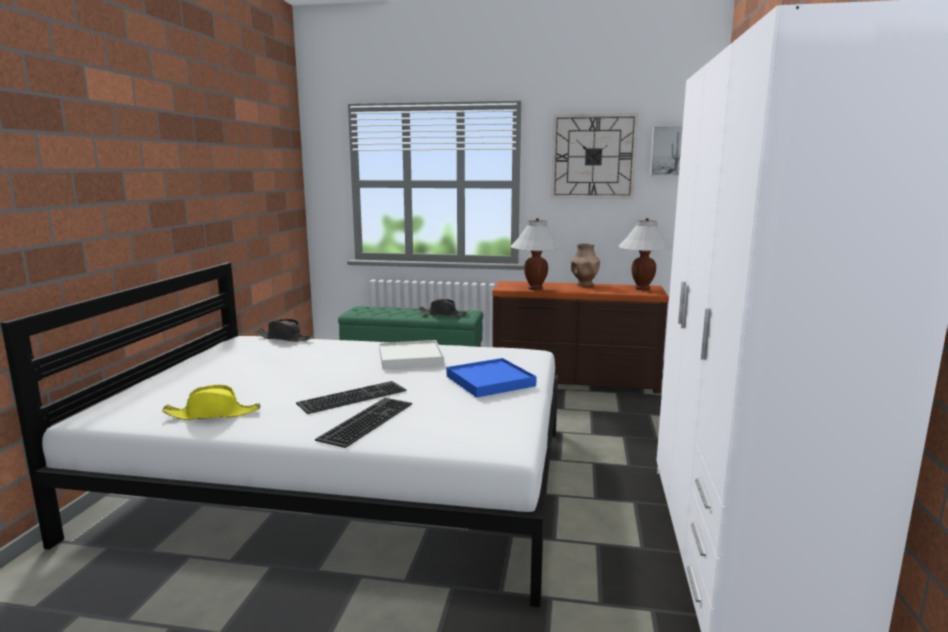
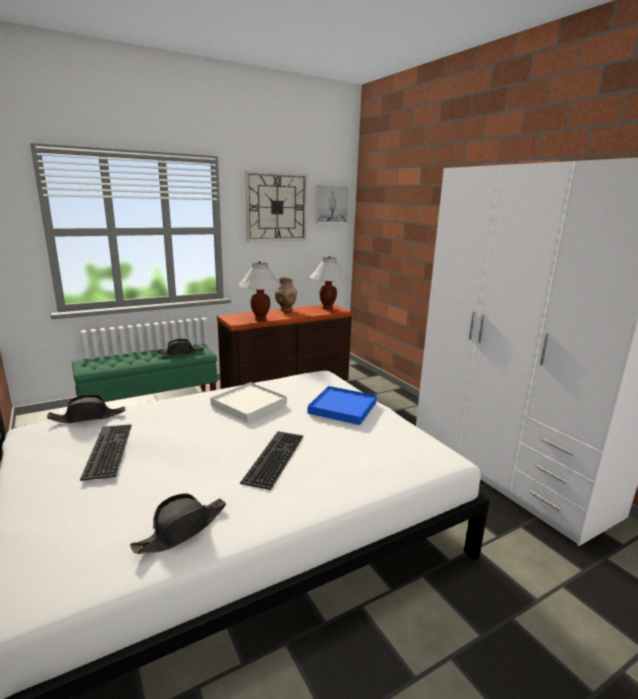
camera: 40 degrees left, 5 degrees up
(213, 414) = (182, 530): yellow hat -> black hat
(365, 420) = (325, 475): keyboard -> keyboard (106, 449)

